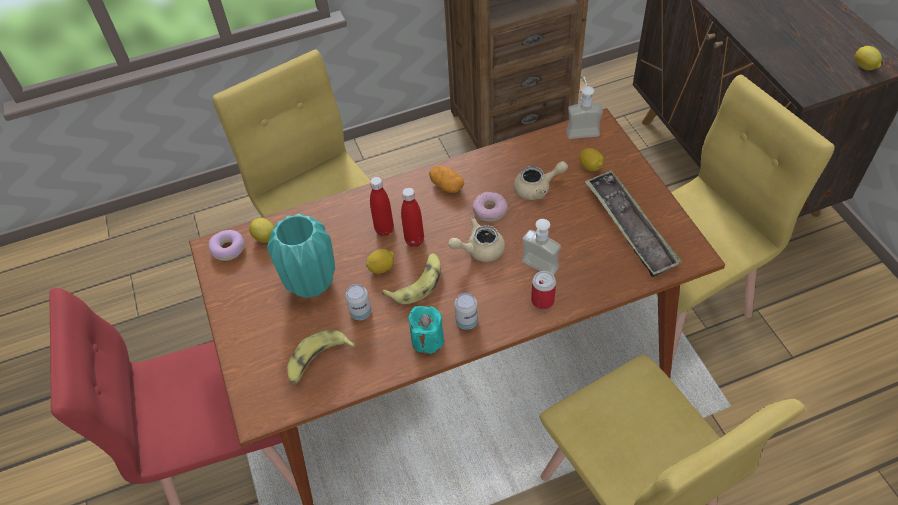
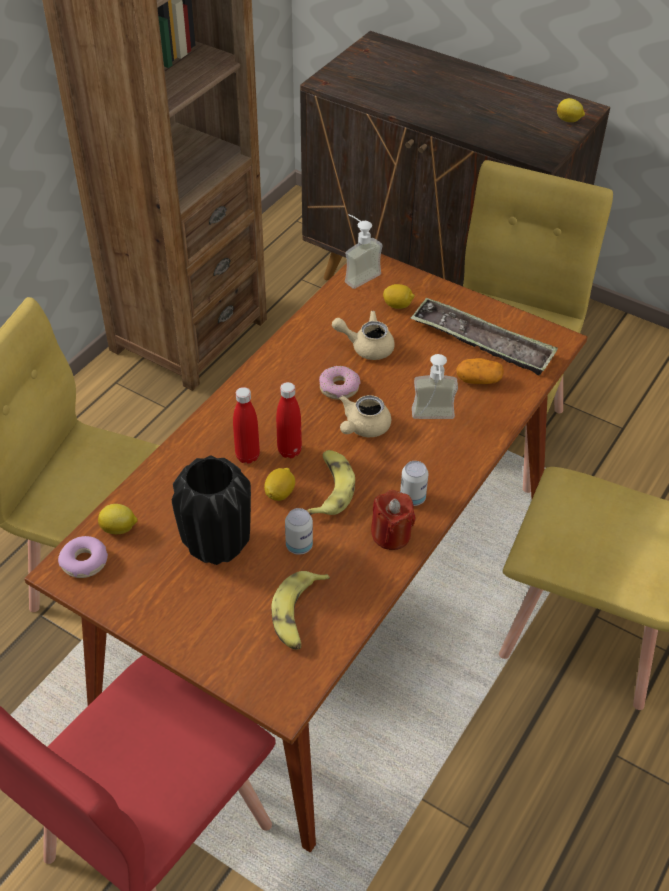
camera: 40 degrees left, 5 degrees down
(312, 282) = (218, 545): turquoise vase -> black vase
(427, 340) = (391, 534): turquoise candle -> red candle
(447, 186) = (273, 384): potato -> potato (478, 380)
(537, 188) = (366, 346): beige teapot -> beige teapot turned 120 degrees counterclockwise
(542, 300) = (464, 443): can -> none

